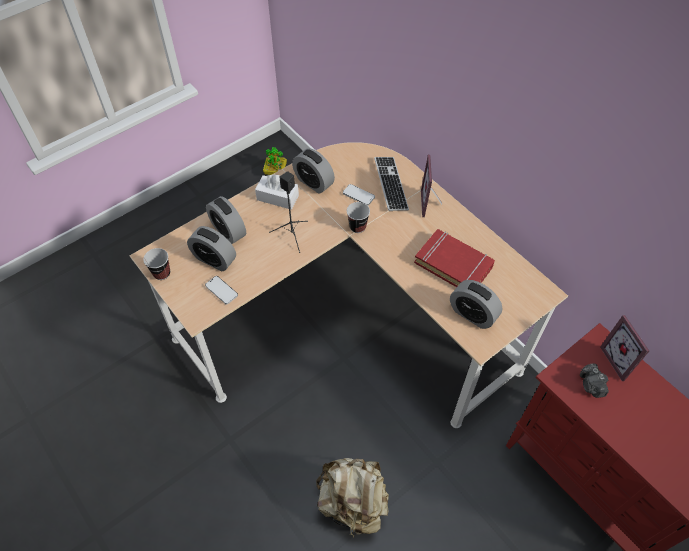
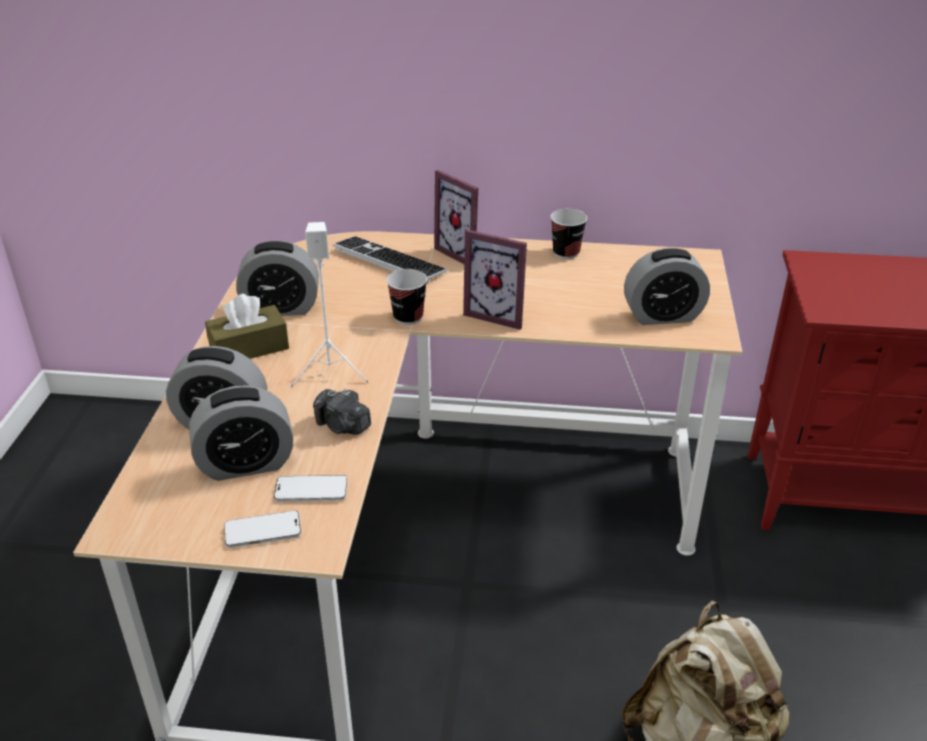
camera: 45 degrees left, 20 degrees down
(161, 273) = (173, 535): cup -> cup (566, 253)
(275, 171) = (99, 442): potted plant -> none
(277, 197) = (249, 348): white tissue box -> brown tissue box
(292, 235) = (331, 372): black speaker -> white speaker
(358, 195) = (363, 290): phone -> phone (263, 531)
(453, 264) = (574, 288): red book -> none
(591, 385) = (860, 297): camera -> camera (342, 426)
(621, 360) = (848, 264): picture frame -> picture frame (498, 313)

